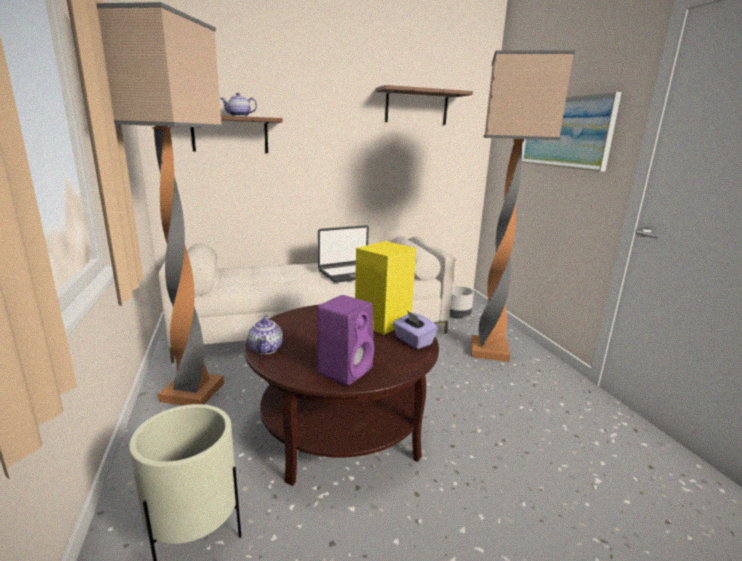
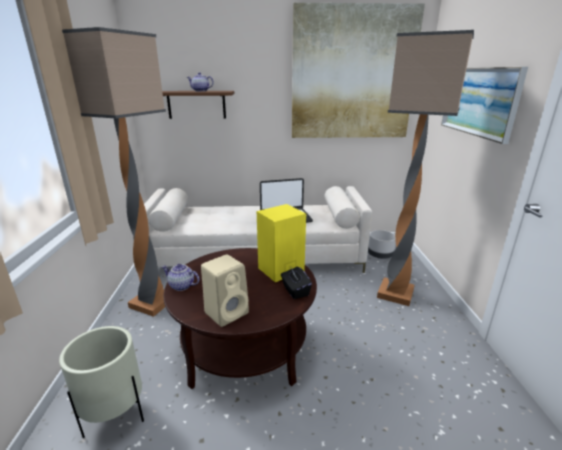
camera: 15 degrees right, 5 degrees up
(267, 349) = (181, 286): teapot -> teapot turned 105 degrees clockwise
(345, 370) = (227, 312): purple speaker -> beige speaker
(413, 341) = (295, 291): purple tissue box -> black tissue box
(416, 107) = (352, 75): brown shelf -> picture

